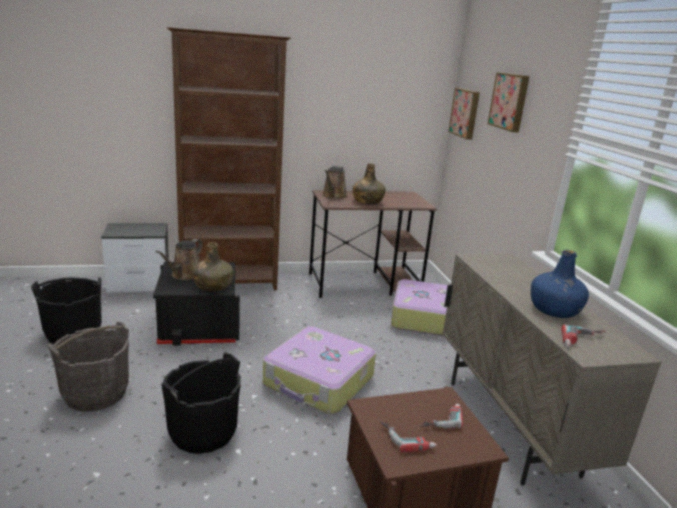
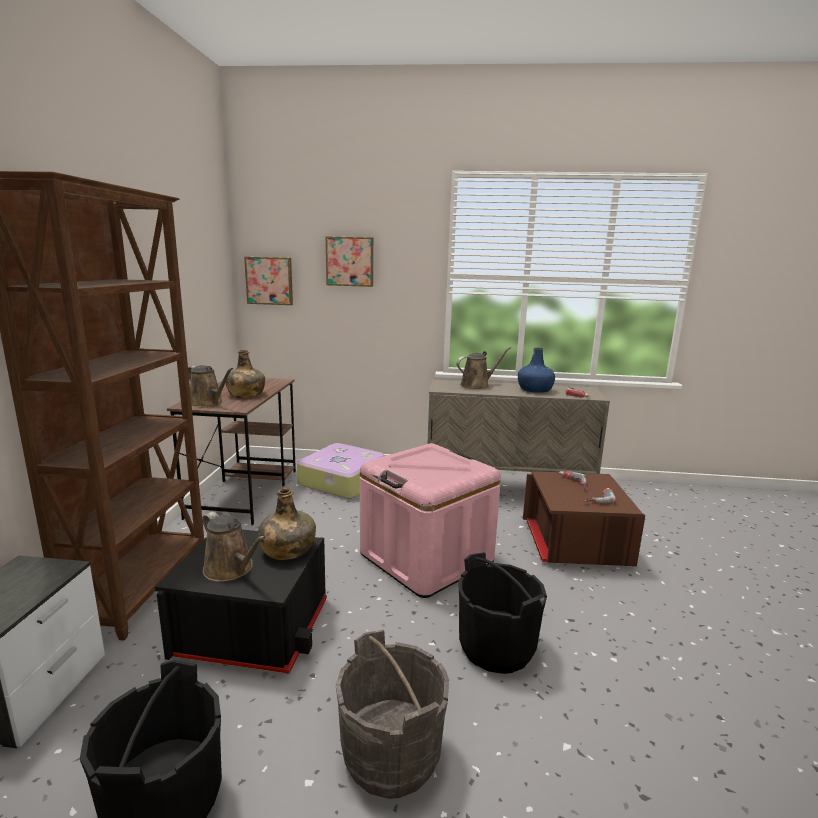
camera: 70 degrees left, 5 degrees down
(319, 382) = (426, 558): suitcase -> pink storage box
(521, 275) = (477, 385): none -> brown watering can

